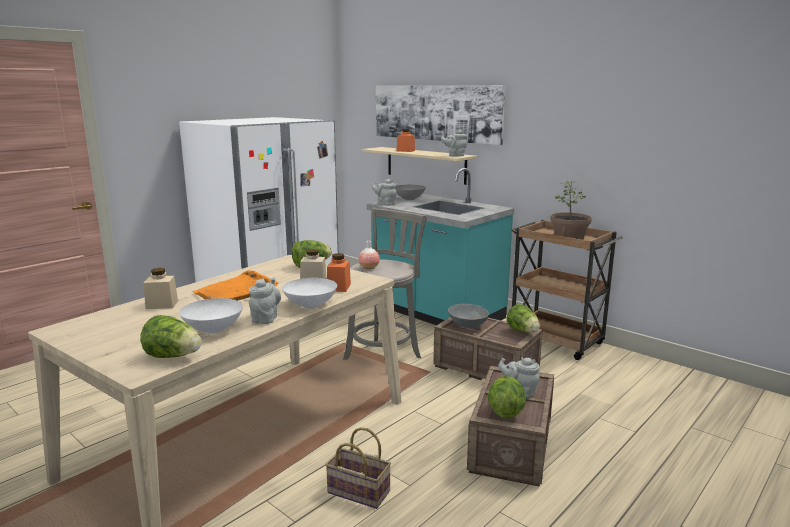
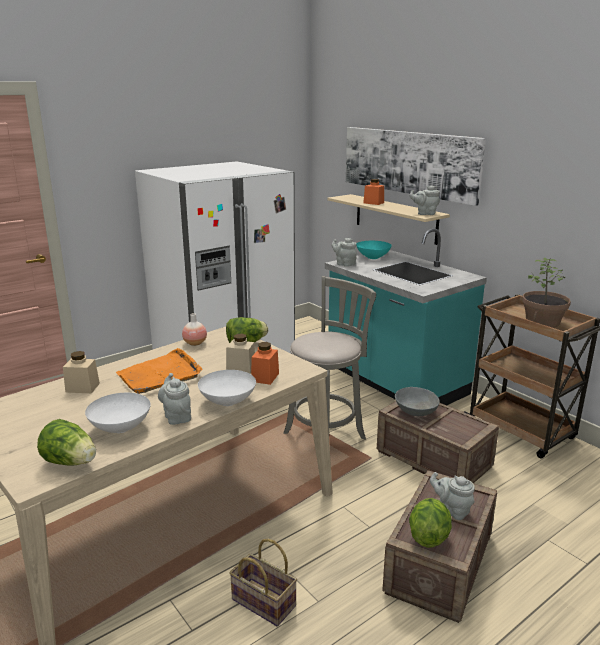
camera: 10 degrees right, 5 degrees up
(265, 318) = (177, 416): grey teapot -> grey teapot turned 45 degrees counterclockwise
(369, 267) = (311, 344): vase -> vase (195, 343)
(410, 199) = (373, 257): grey bowl -> turquoise bowl
(523, 331) = (476, 426): lettuce -> none

